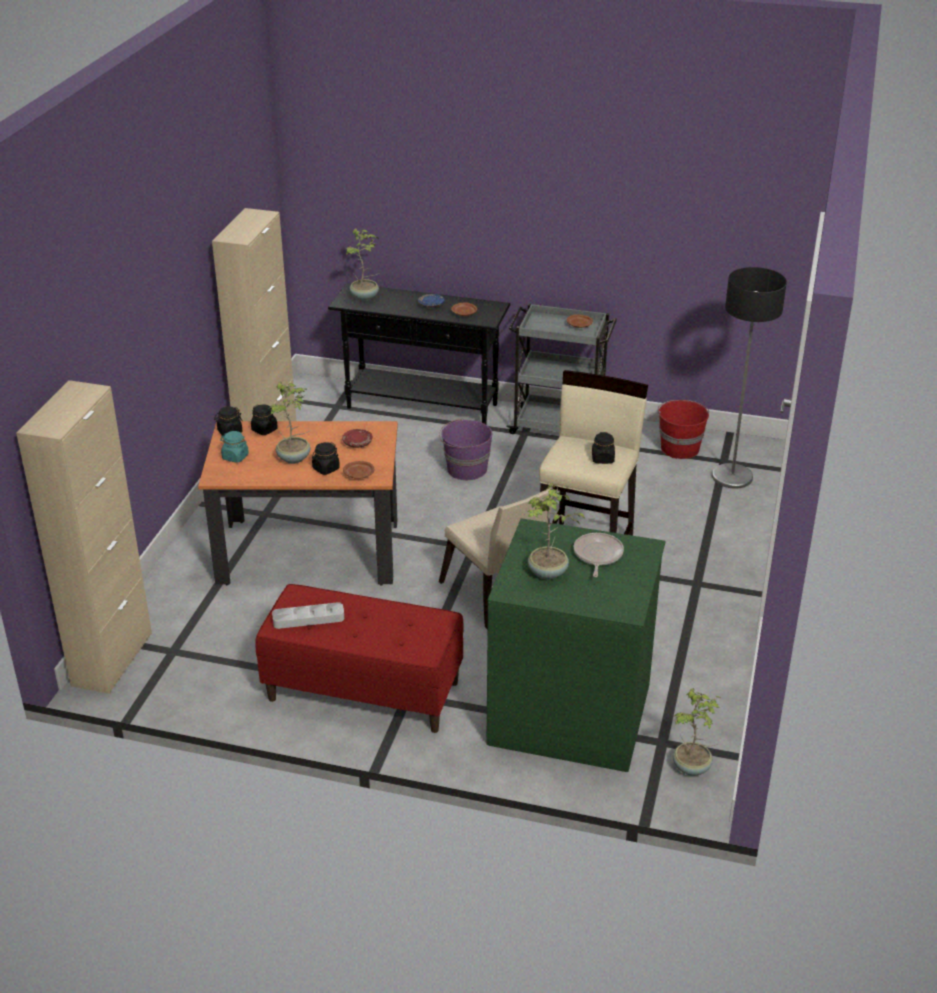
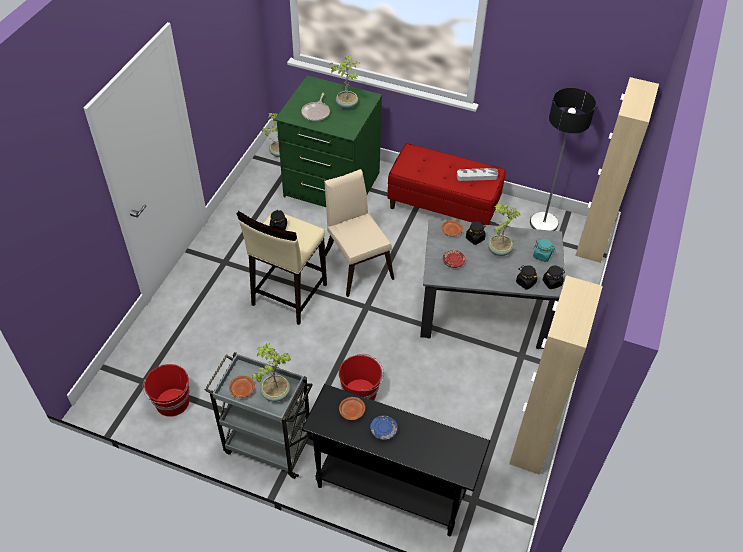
camera: 175 degrees left, 15 degrees up
(309, 552) = (483, 313): orange dining table -> grey dining table
(365, 297) = (452, 453): potted plant -> potted plant (275, 393)
(466, 469) = (360, 392): purple bucket -> red bucket
(731, 477) = (147, 361): floor lamp -> floor lamp (544, 223)

